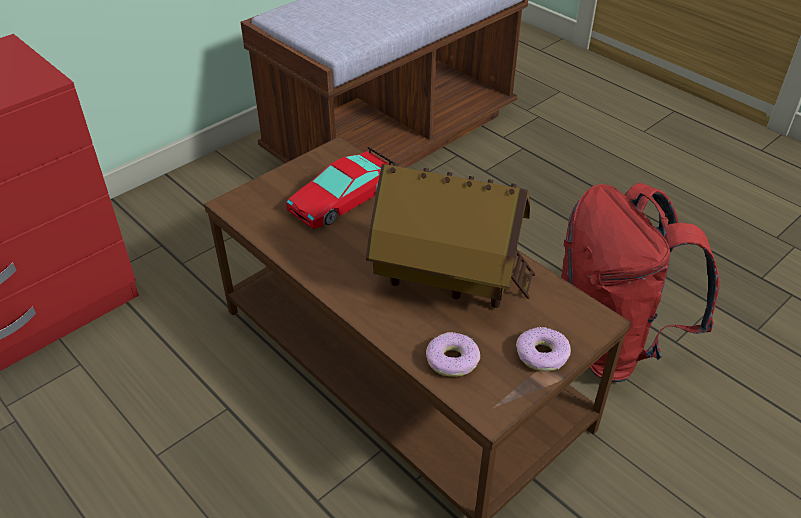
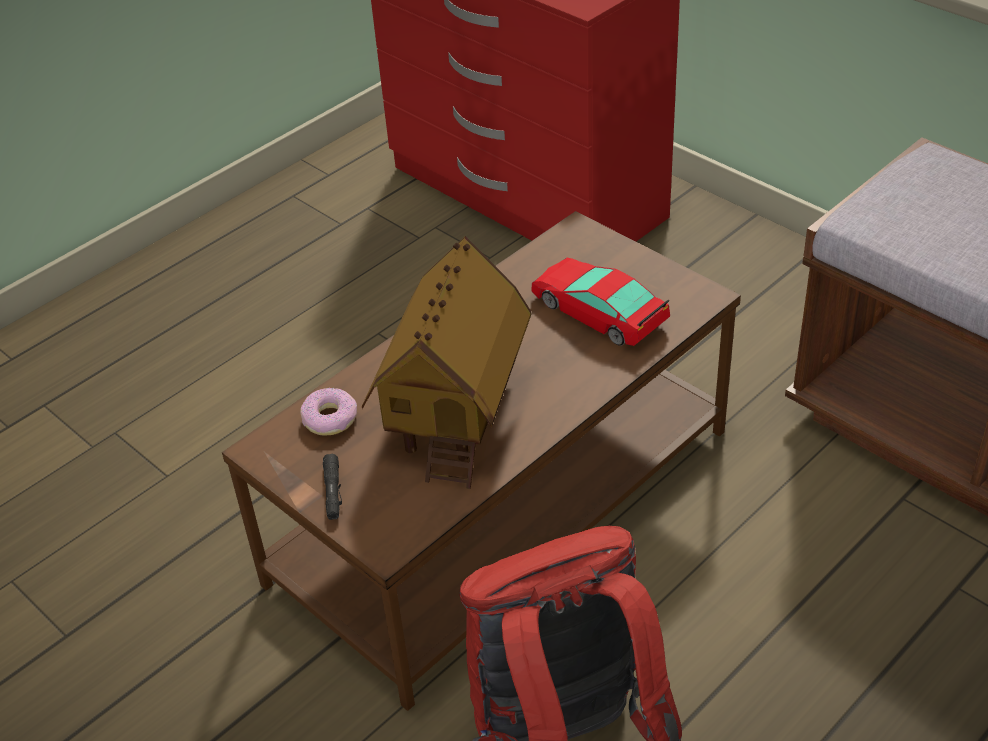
camera: 90 degrees right, 0 degrees up
(542, 355) = (333, 492): donut -> black flashlight

